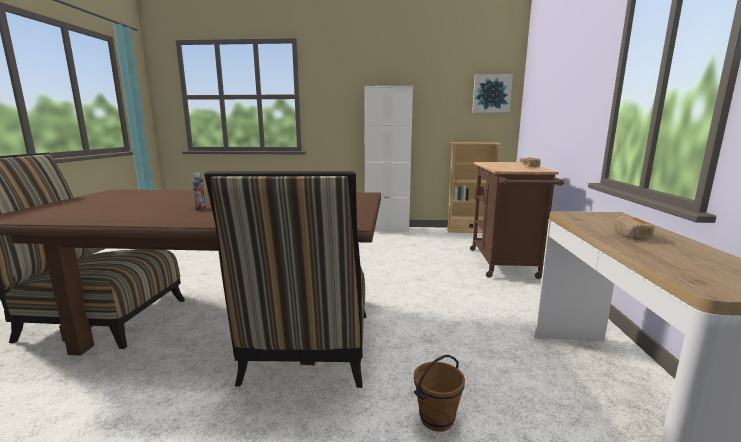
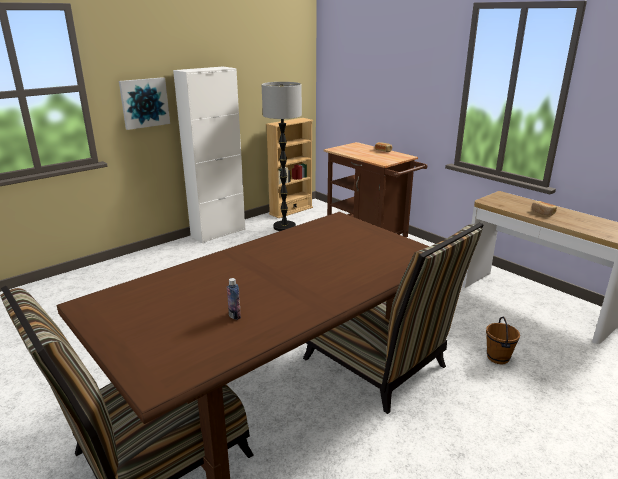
camera: 45 degrees left, 10 degrees up
(200, 208) = (288, 285): bottle -> bottle (234, 316)
(442, 238) = (284, 227): none -> floor lamp
(491, 93) = (293, 67): picture -> picture (144, 103)

